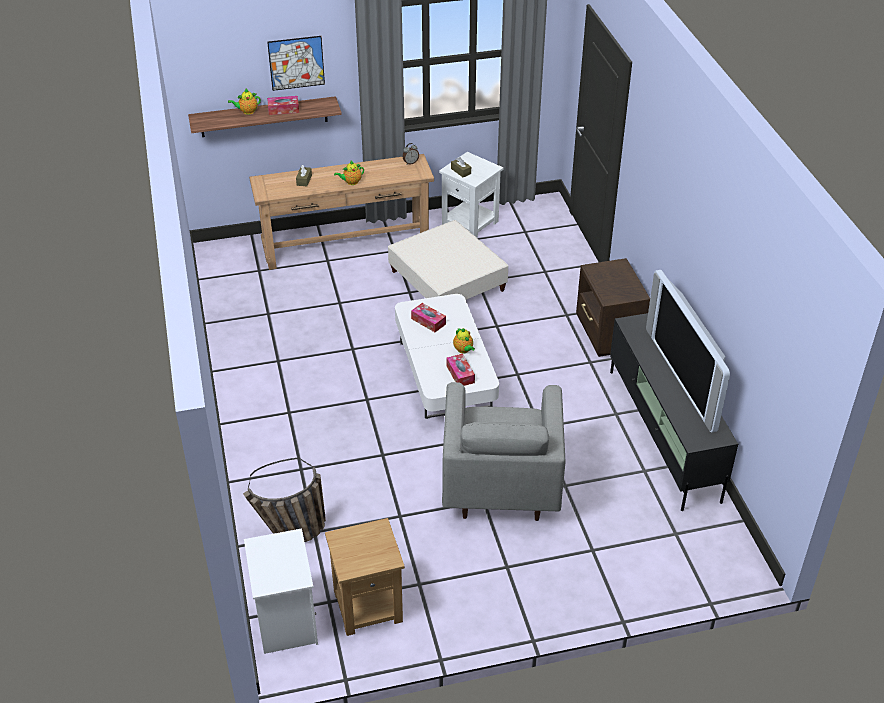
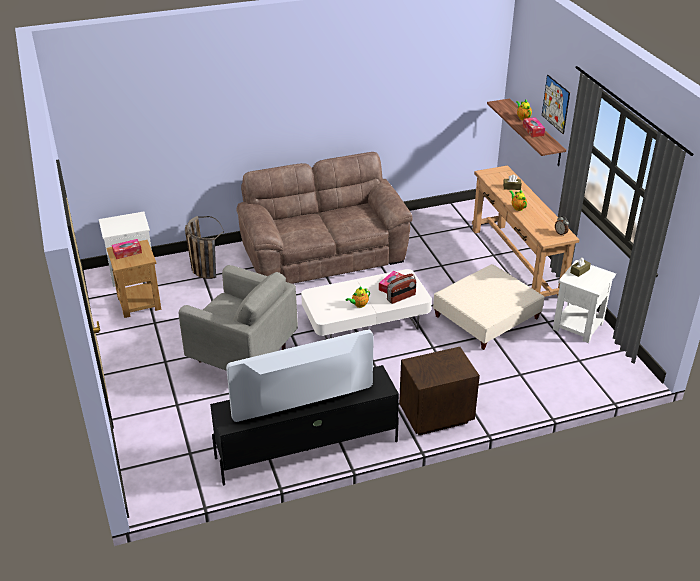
camera: 85 degrees right, 5 degrees down
(287, 404) = (323, 254): none -> brown sofa
(452, 316) = (401, 297): none -> radio
(460, 374) = (330, 304): tissue box -> tissue box (127, 252)
(500, 487) = (243, 356): grey armchair -> grey armchair turned 150 degrees counterclockwise

